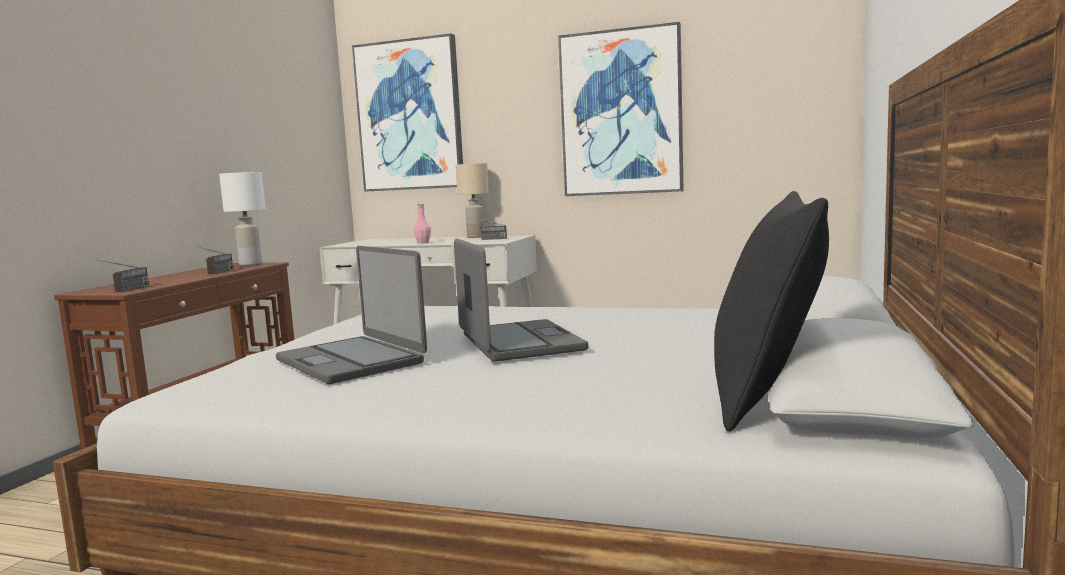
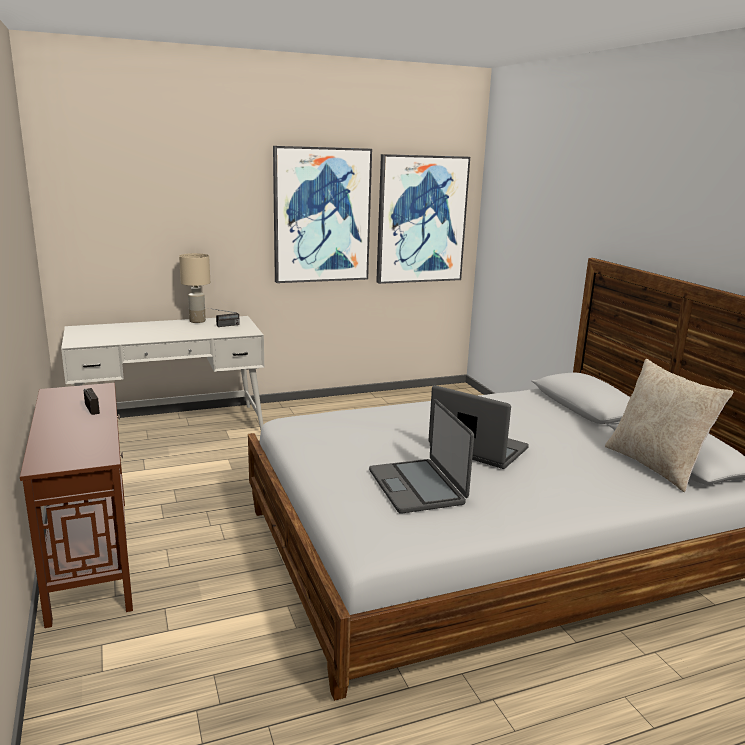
camera: 40 degrees left, 10 degrees up
(126, 290) = (94, 456): radio -> none
(251, 264) = (79, 390): white table lamp -> none
(352, 361) = (417, 487): laptop -> laptop turned 60 degrees clockwise
(410, 116) = (116, 203): picture -> picture (421, 219)
(423, 243) = (171, 335): pink bottle -> none
(764, 395) = (655, 465): black pillow -> beige pillow

